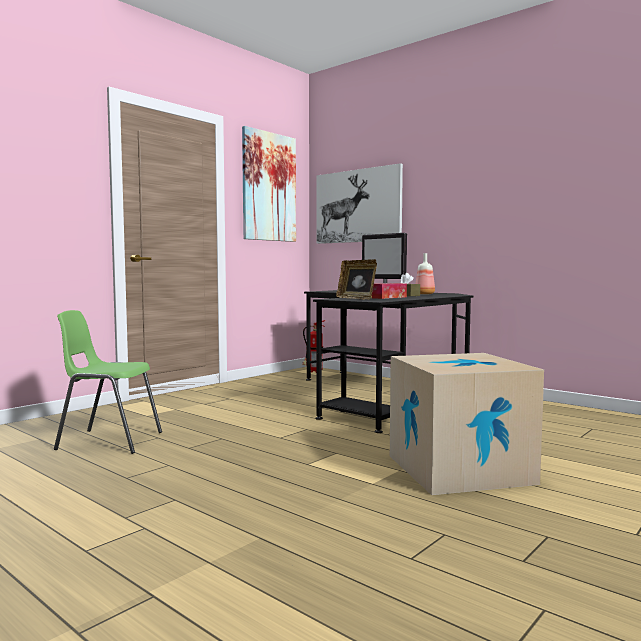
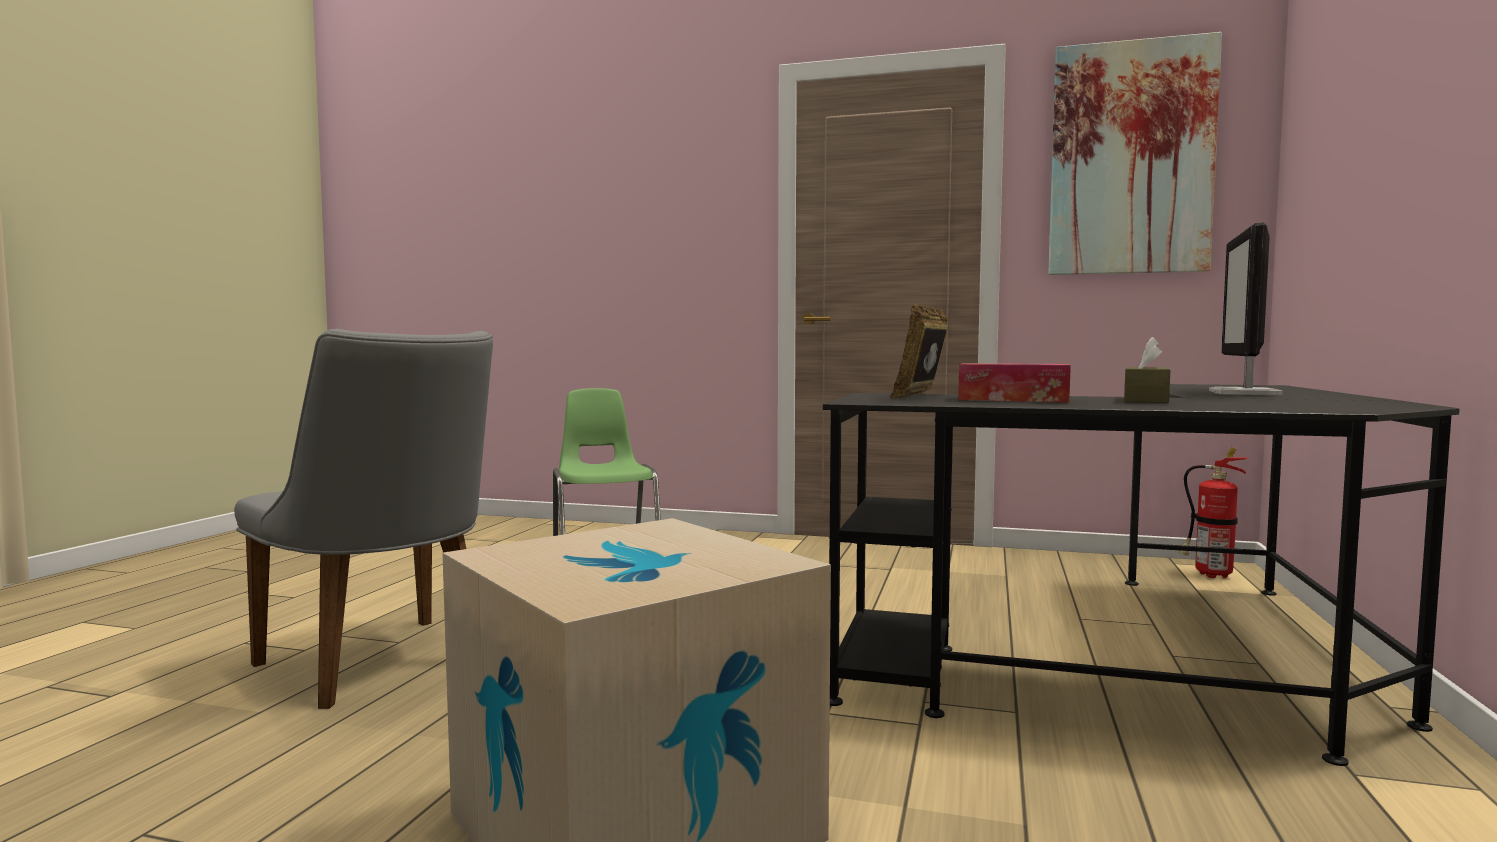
camera: 65 degrees right, 0 degrees up
(222, 504) = (385, 667): none -> grey chair
(358, 206) = (1331, 162): picture -> none
(425, 294) = (1274, 402): bottle -> none

